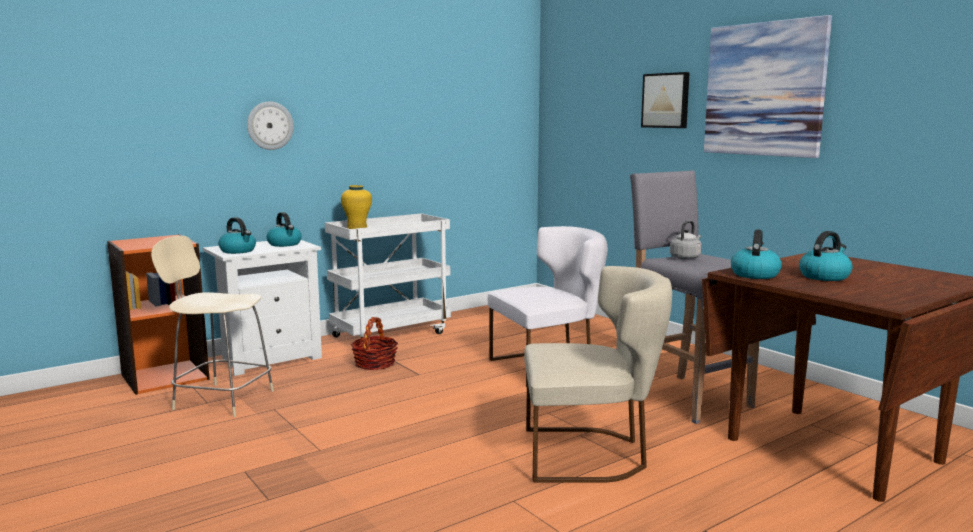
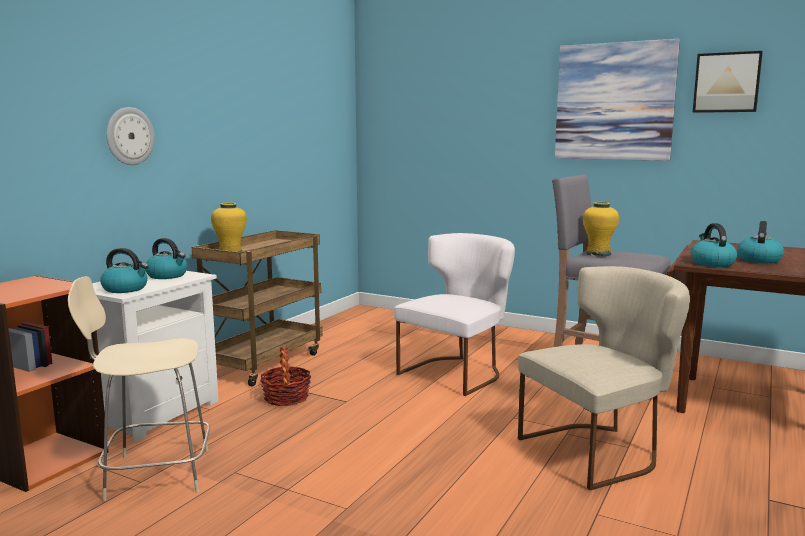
camera: 25 degrees left, 0 degrees up
(391, 334) = (264, 363): white cart -> brown cart
(666, 100) = (510, 111): picture -> picture (726, 82)
(686, 257) = (598, 254): grey kettle -> yellow vase

